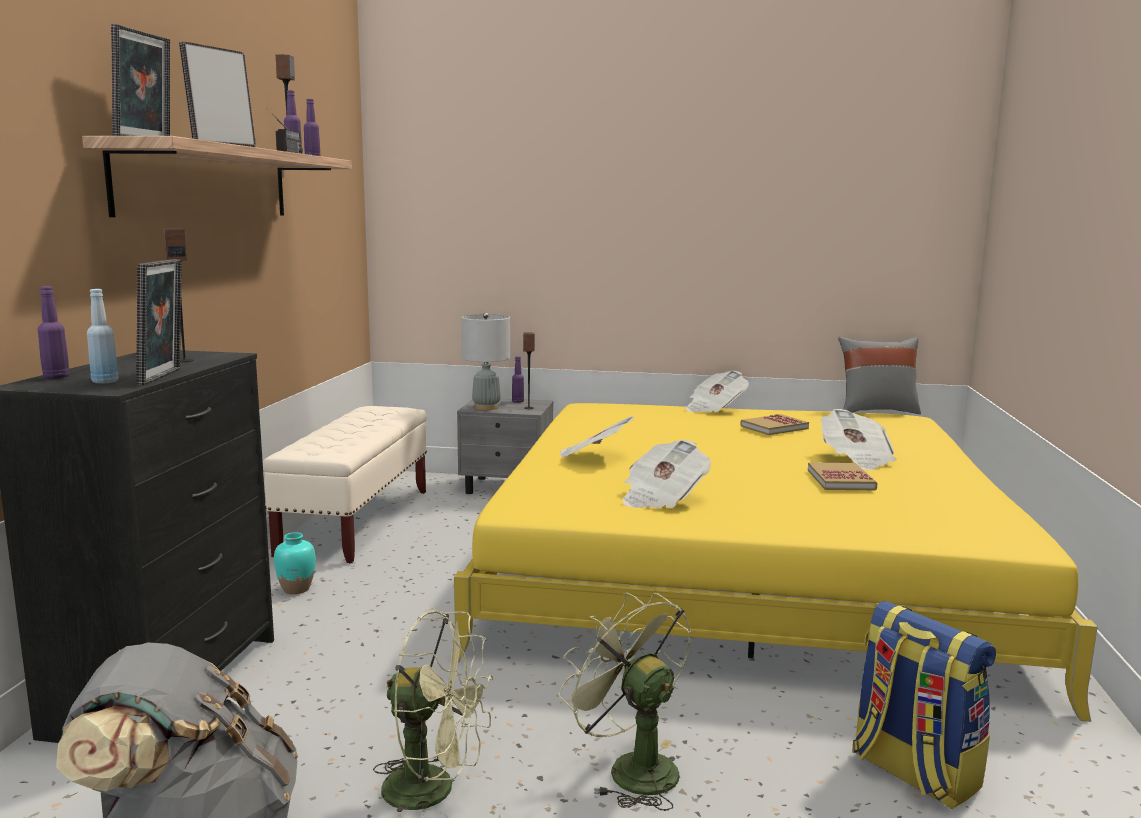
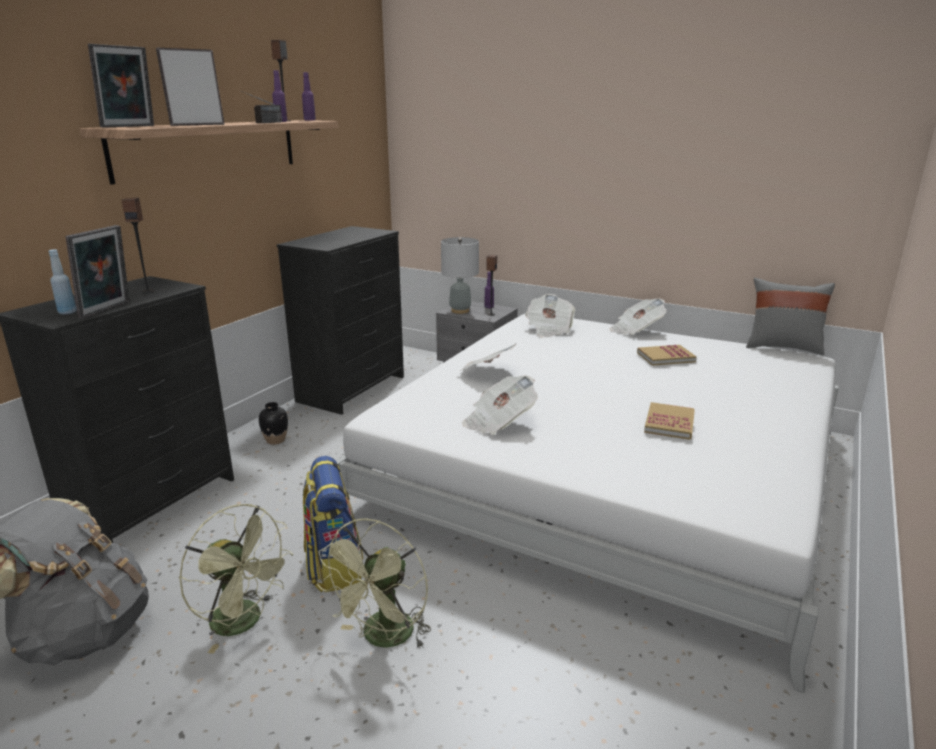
camera: 20 degrees right, 10 degrees up
(56, 377) = (49, 304): purple bottle -> none
(296, 589) = (276, 440): turquoise vase -> black vase
(356, 522) = (352, 389): beige bench -> black dresser
(631, 768) = (383, 638): green fan -> green fan turned 135 degrees counterclockwise
(743, 565) = (607, 471): yellow bed -> white bed
(856, 459) = (709, 401): newspaper -> newspaper (549, 329)
(912, 772) = (596, 700): backpack -> backpack (334, 566)

